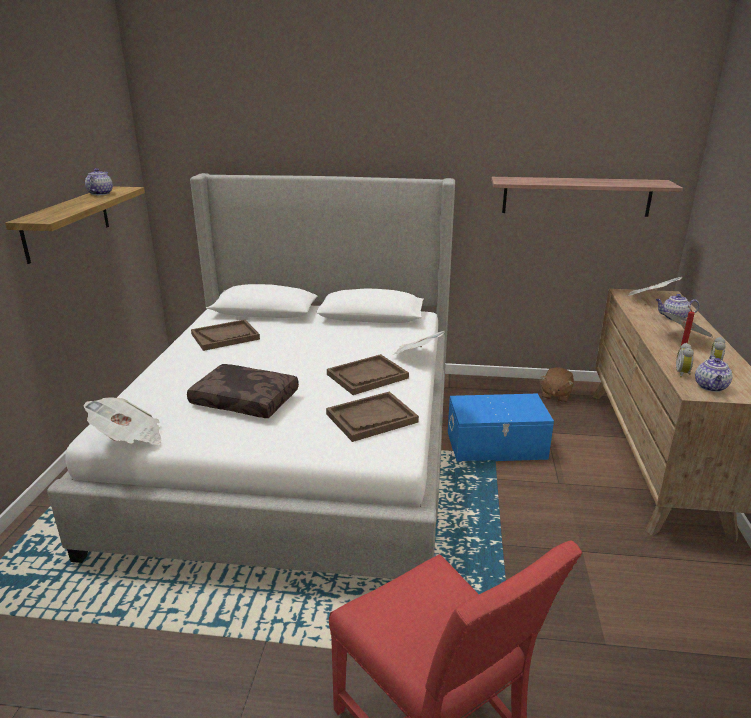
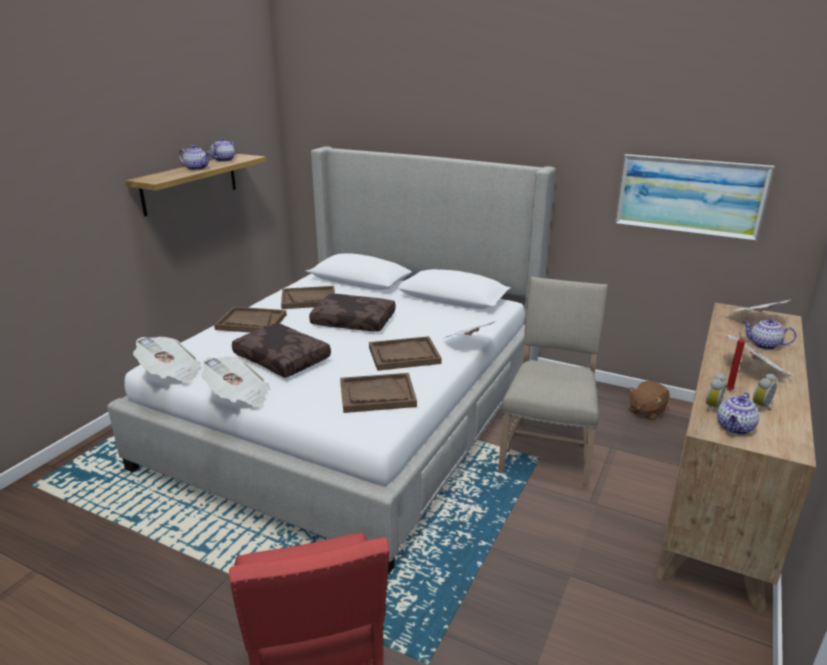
camera: 20 degrees right, 0 degrees up
(79, 204) = (196, 168): none -> teapot
(180, 369) = (251, 322): none -> brown tray
(227, 447) = (238, 396): none -> newspaper
(291, 351) = (354, 321): none -> brown pillow
(497, 446) = (547, 450): blue storage box -> beige chair
(576, 196) = (689, 196): shelf -> picture

